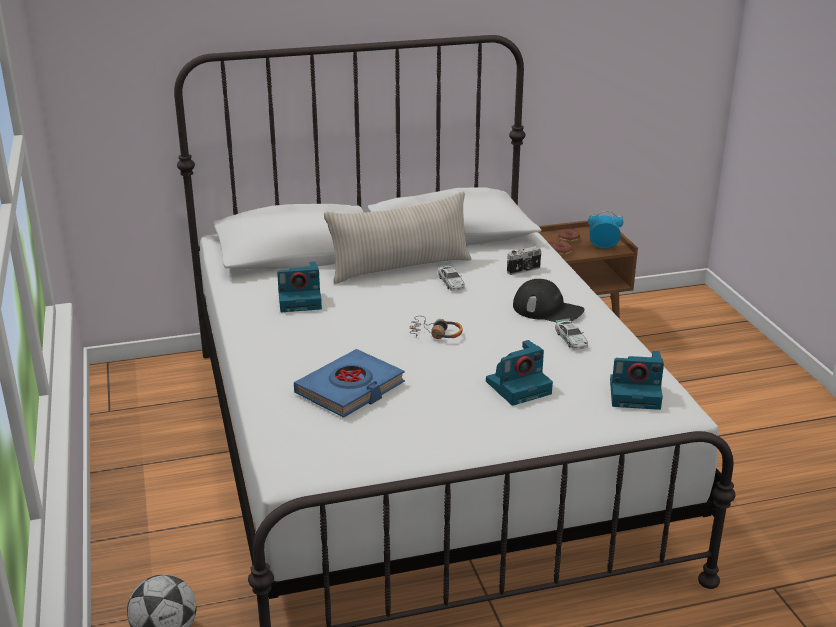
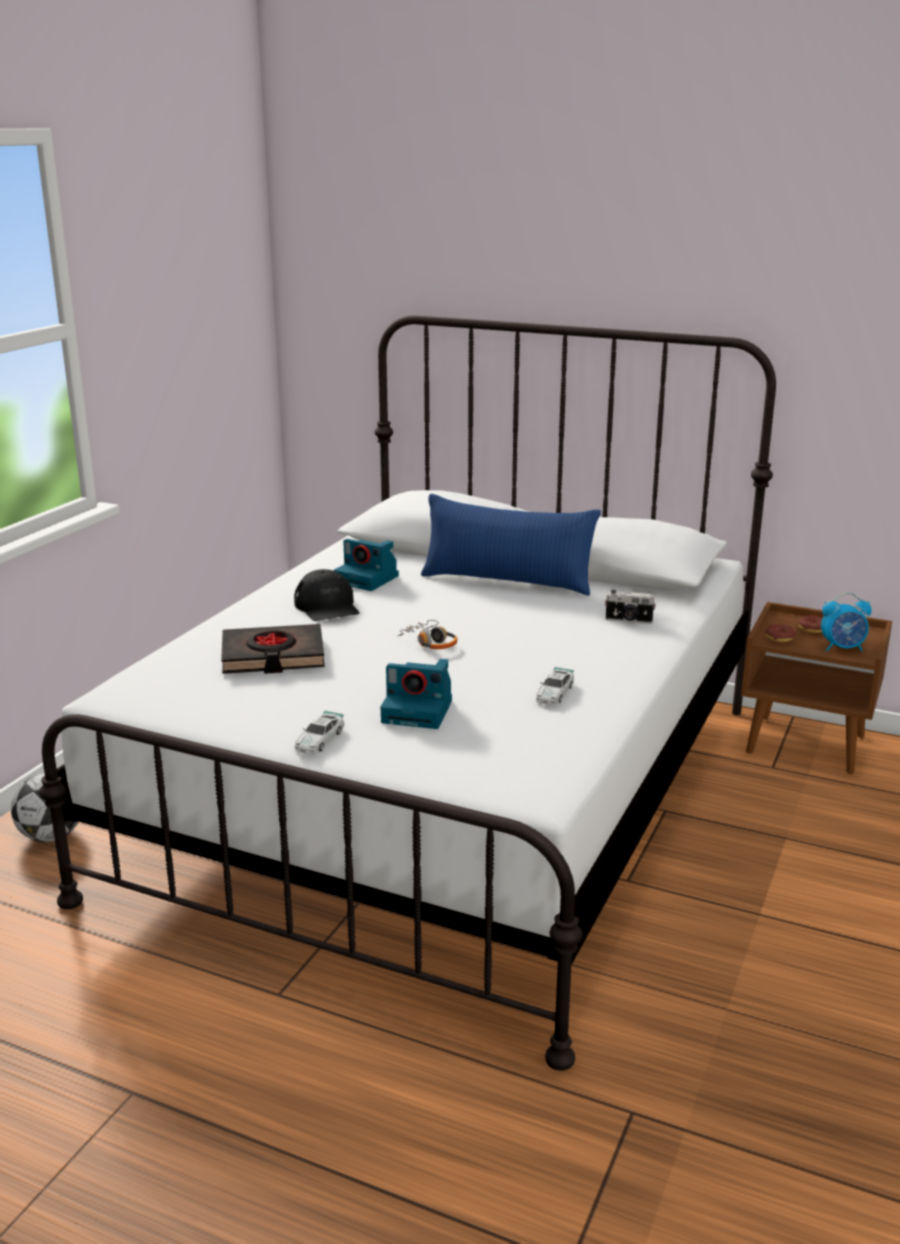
camera: 40 degrees right, 5 degrees down
(350, 389) = (273, 656): blue book -> black book
(400, 267) = (507, 581): beige pillow -> blue pillow
(451, 282) = (531, 607): toy car -> toy car (319, 740)
(548, 309) = (583, 660): black cap -> black cap (327, 607)
(603, 247) = (842, 648): alarm clock -> alarm clock turned 135 degrees clockwise
(636, 394) = (524, 763): camera -> none

